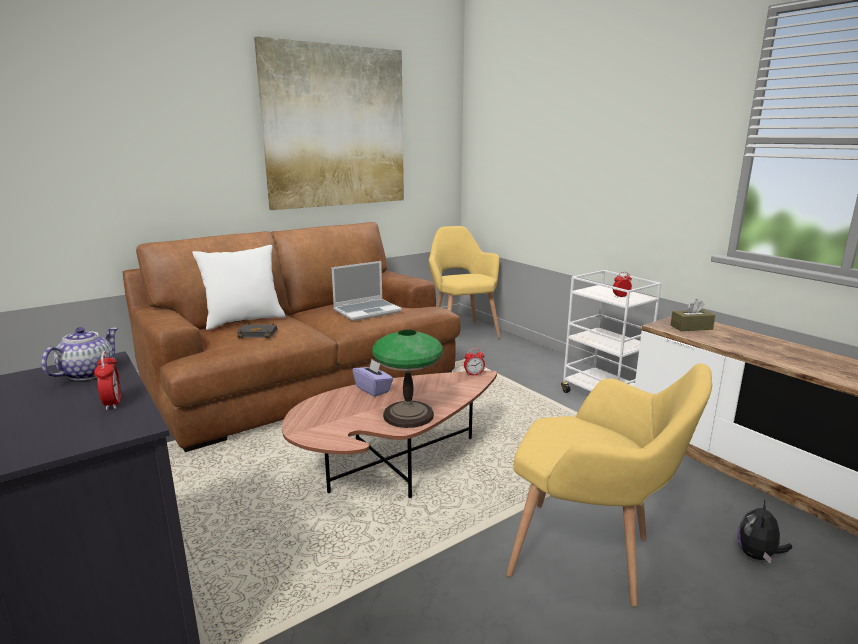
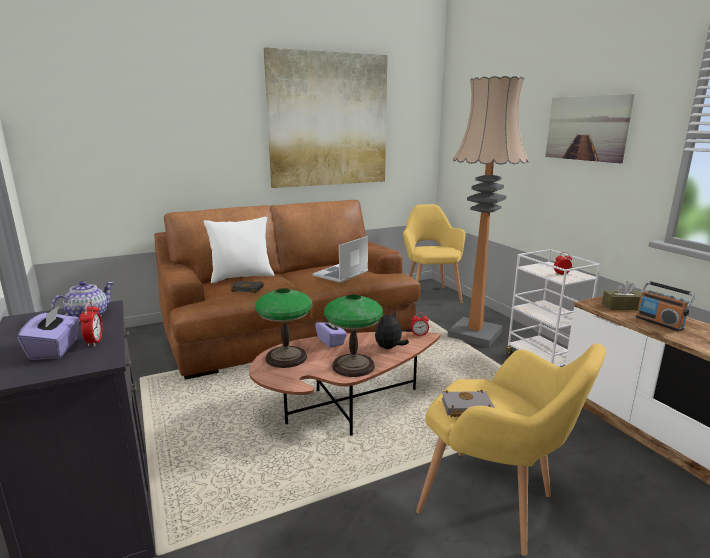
camera: 10 degrees right, 0 degrees up
(61, 417) = (55, 349): none -> purple tissue box
(324, 412) = (286, 358): none -> table lamp
(367, 311) = (341, 274): laptop -> laptop turned 150 degrees clockwise
(522, 372) = (474, 334): none -> floor lamp
(559, 449) = (466, 408): none -> grey book
(636, 134) = (586, 128): none -> picture
(734, 341) = (659, 323): none -> radio
(757, 556) = (656, 525): plush toy -> plush toy (389, 348)

